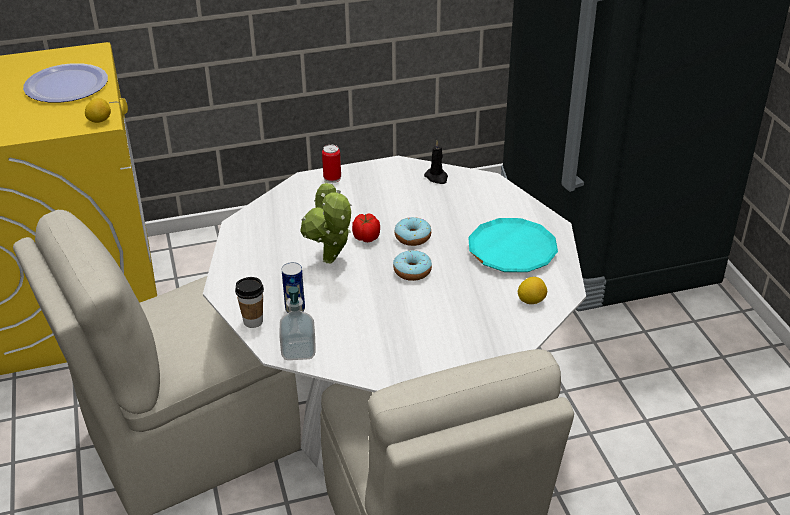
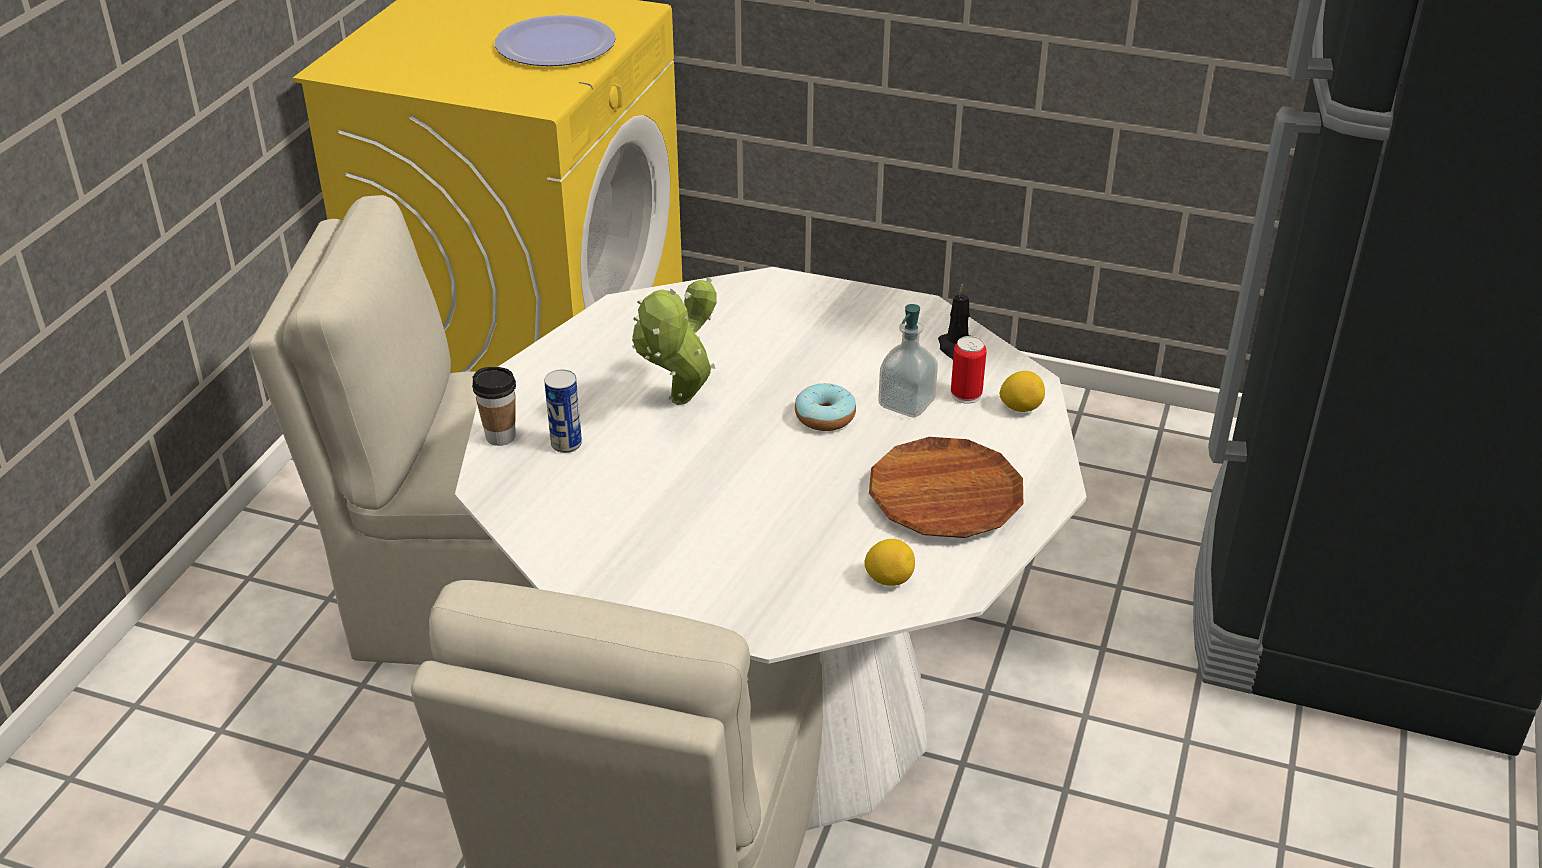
camera: 35 degrees right, 0 degrees up
(99, 121) = (540, 101): lemon -> lemon (1020, 408)
(298, 351) = (510, 499): soap dispenser -> soap dispenser (906, 403)
(332, 178) = (809, 292): can -> can (966, 394)
(366, 238) = (761, 391): tomato -> none
(412, 271) = (770, 463): donut -> none
(512, 251) = (945, 497): turquoise plate -> brown plate

